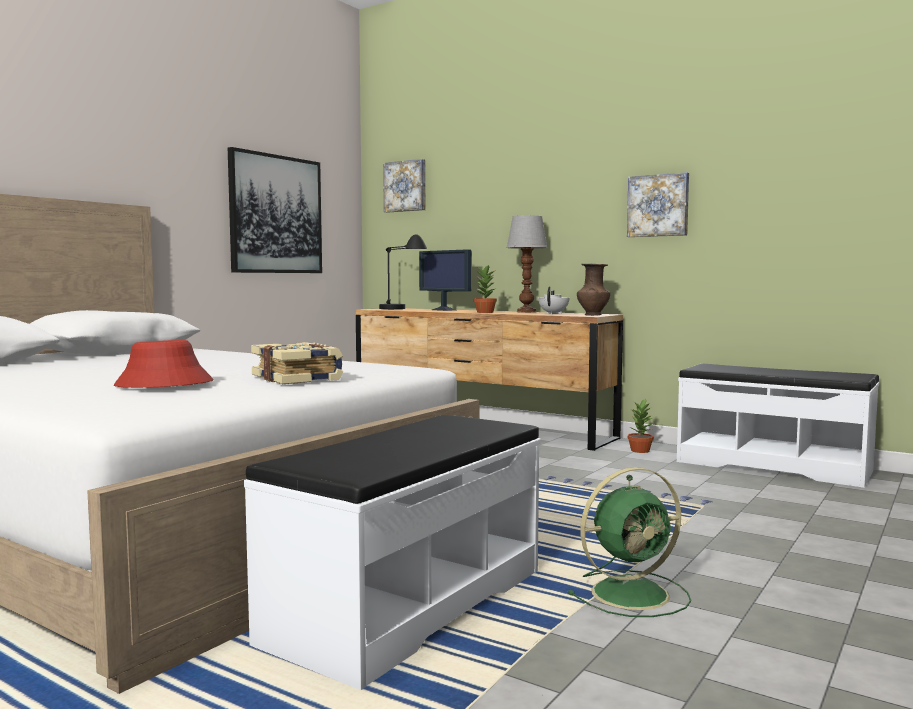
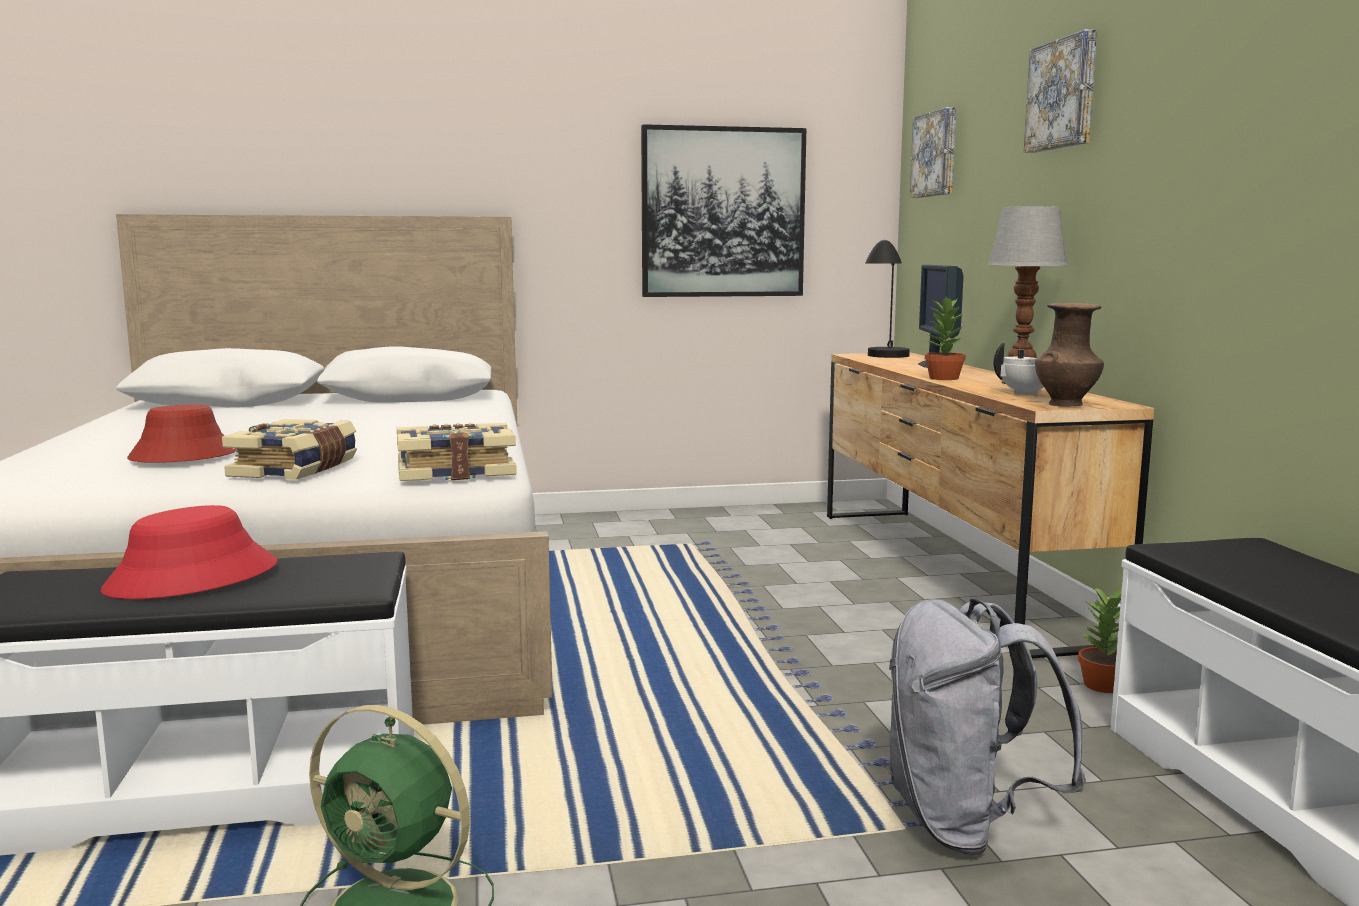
camera: 45 degrees right, 5 degrees up
(399, 369) = (455, 472): none -> book
(402, 440) = (192, 578): none -> red hat
(658, 206) = (1228, 182): picture -> picture (1064, 94)
(714, 498) = (965, 824): none -> grey backpack

